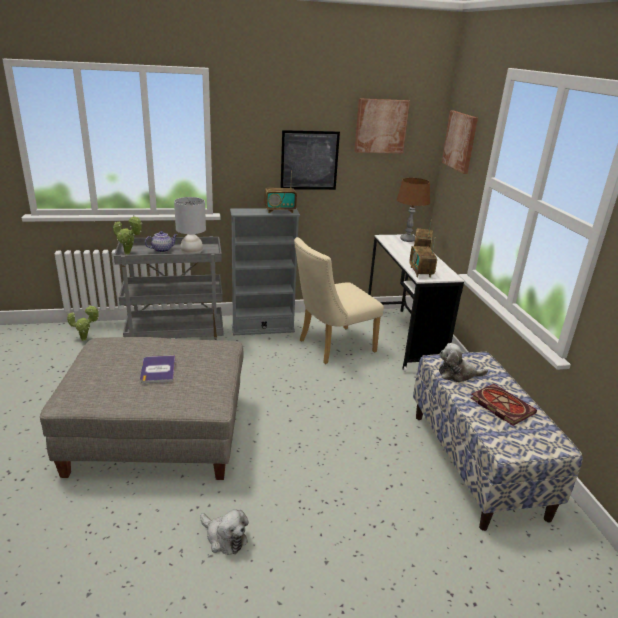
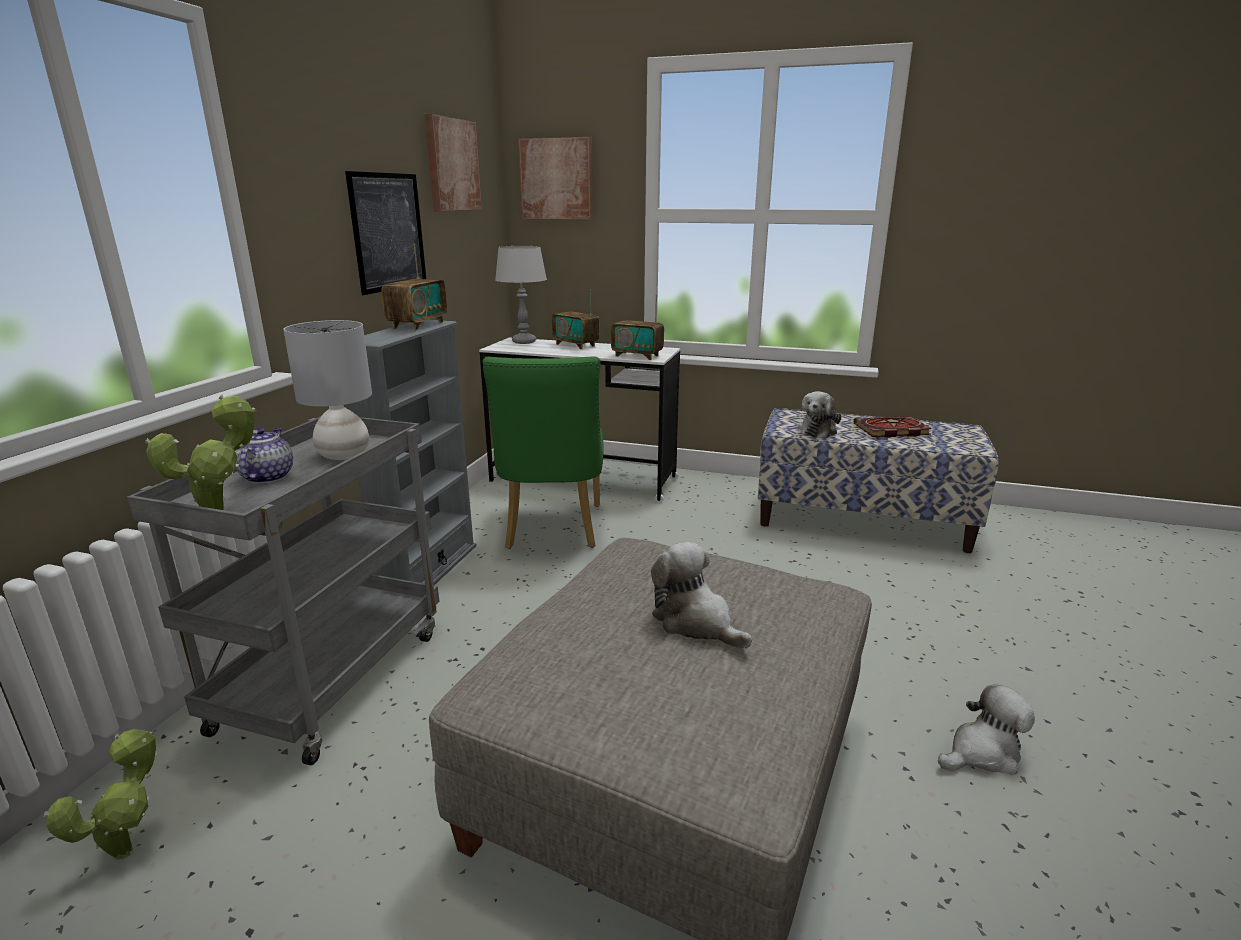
camera: 60 degrees left, 5 degrees down
(158, 370) = (696, 622): book -> plush toy
(331, 347) = (552, 530): beige chair -> green chair
(407, 239) = (524, 342): brown table lamp -> grey table lamp

